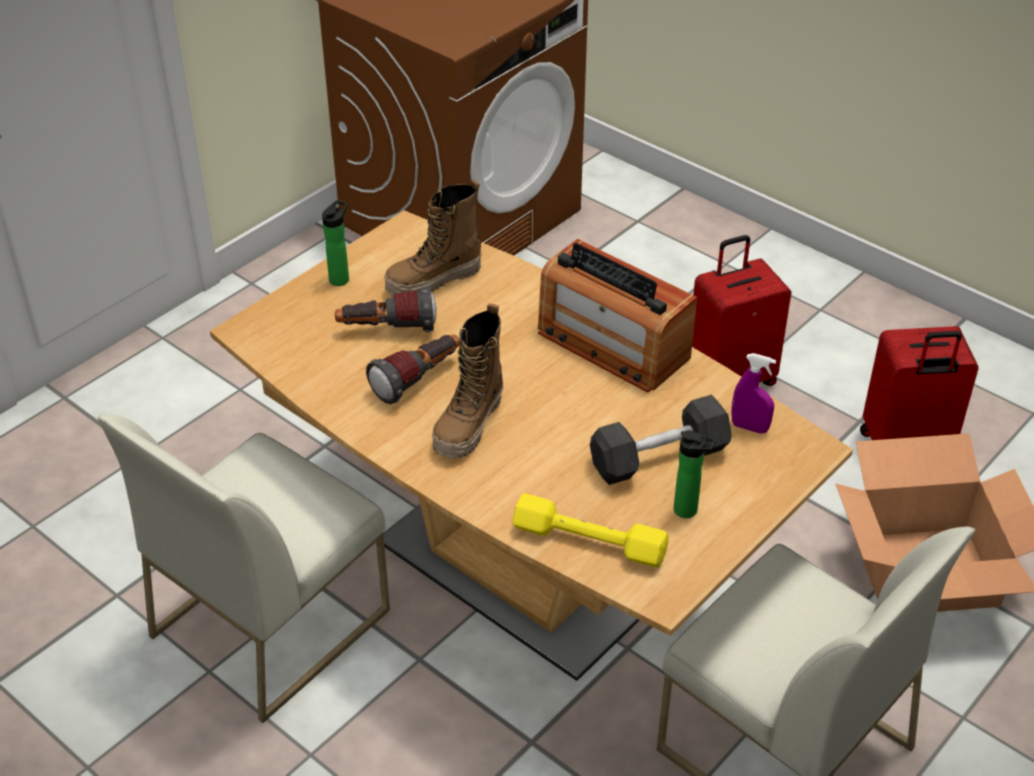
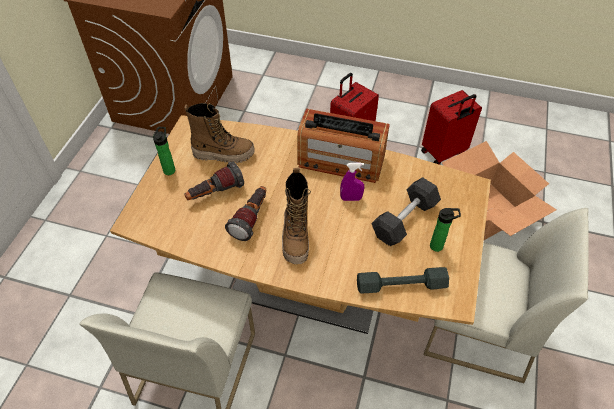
camera: 25 degrees left, 10 degrees up
(434, 281) = (223, 154): boot -> boot turned 120 degrees counterclockwise
(589, 541) = (401, 285): yellow dumbbell -> grey dumbbell
(749, 427) = (436, 185): purple spray bottle -> purple spray bottle (351, 198)

